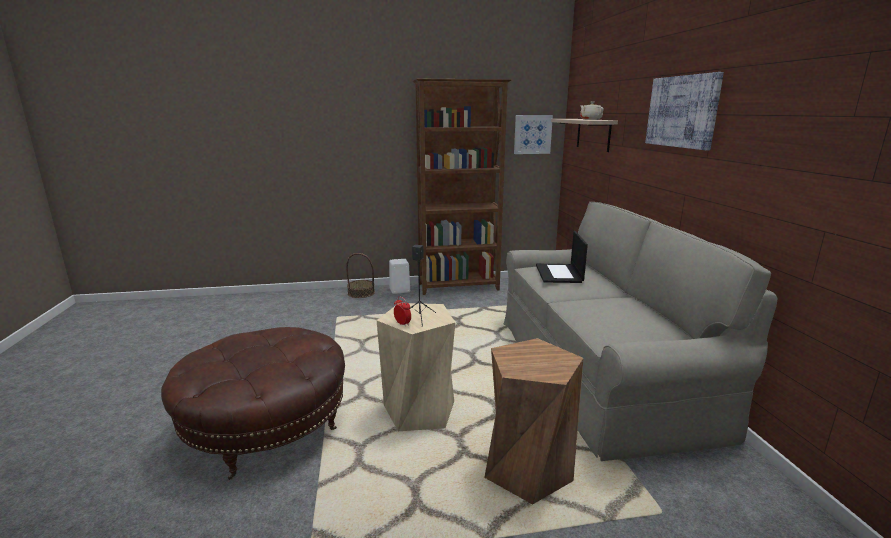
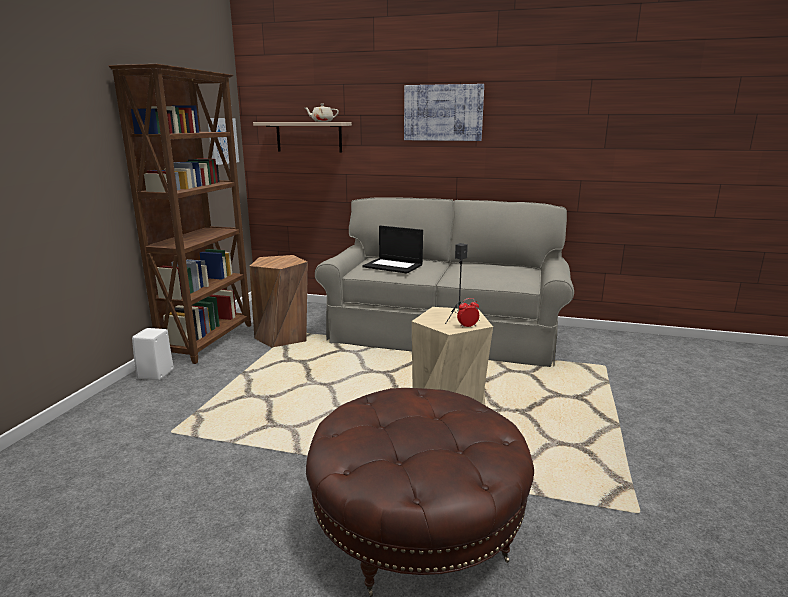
camera: 65 degrees left, 0 degrees up
(361, 293) = (115, 401): basket -> none
(527, 470) = (552, 393): brown stool -> brown stool (283, 337)

